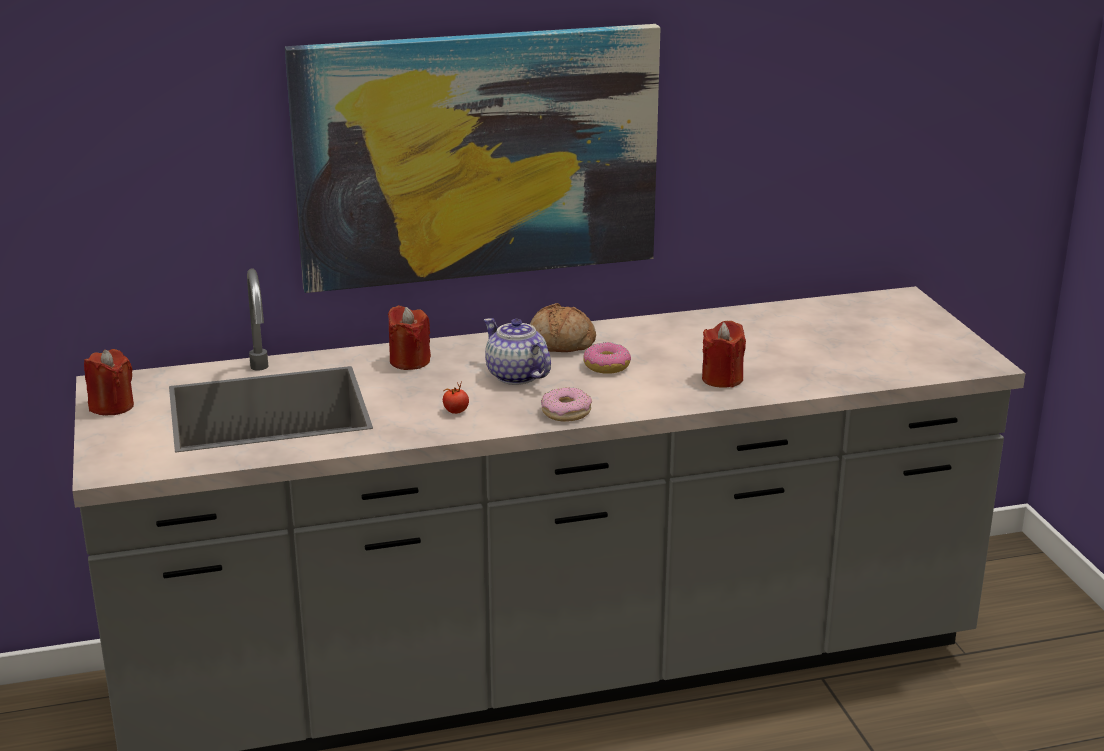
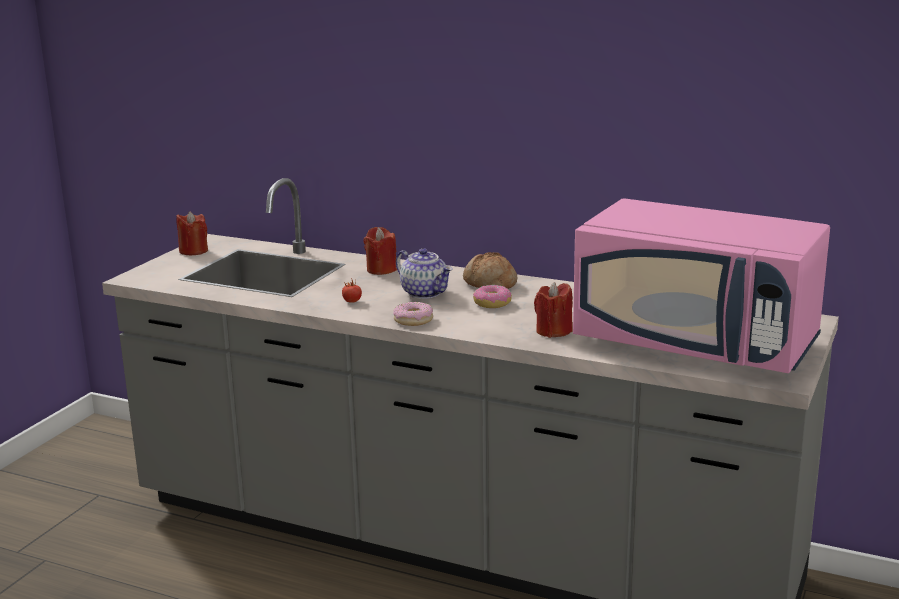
camera: 40 degrees right, 5 degrees down
(478, 156) = (458, 128): picture -> none
(515, 375) = (425, 293): teapot -> teapot turned 135 degrees clockwise
(863, 351) = (697, 344): none -> pink microwave

